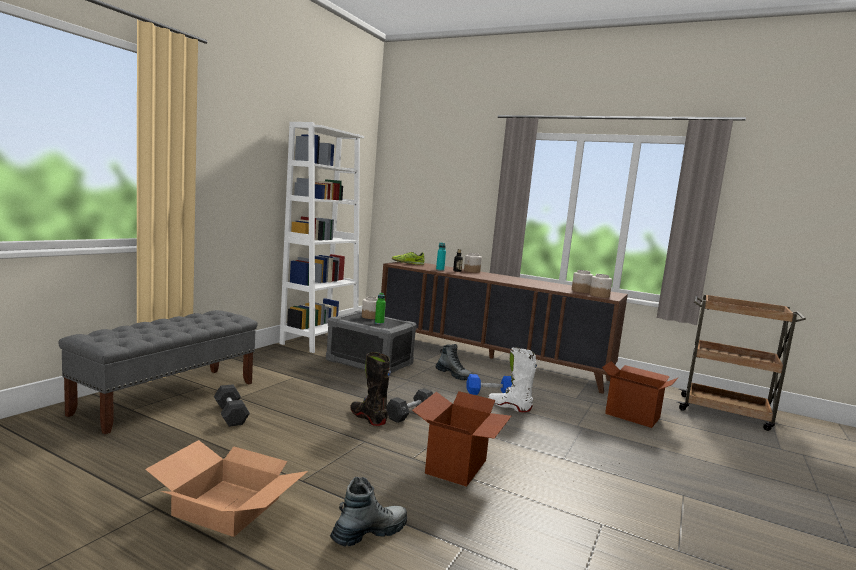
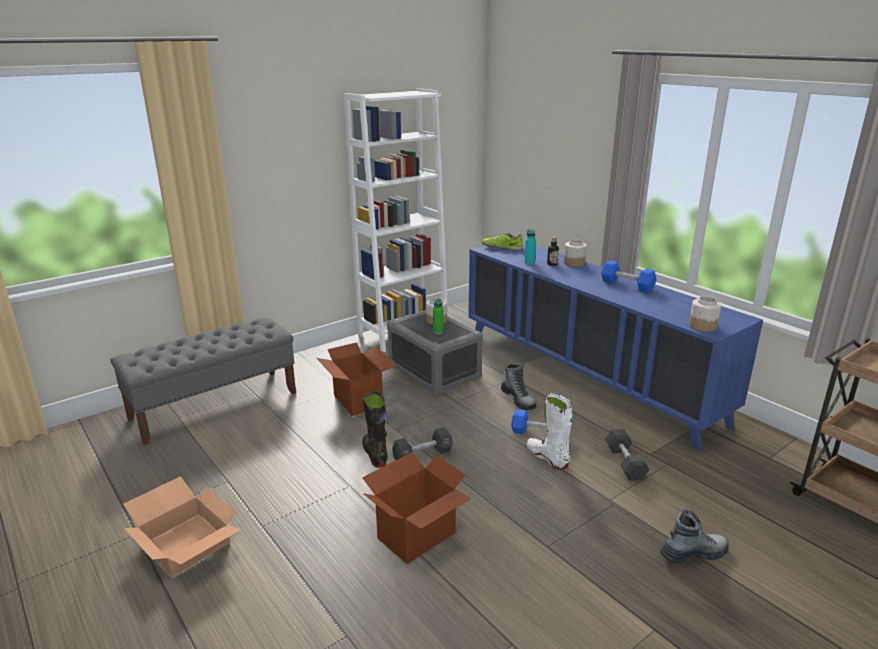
camera: 25 degrees right, 15 degrees up
(231, 414) = (252, 434): black dumbbell -> black dumbbell (625, 463)
(369, 533) = (277, 598): boot -> boot (693, 553)
(489, 359) = (586, 375): brown cabinet -> blue cabinet
(523, 280) = (627, 285): none -> blue dumbbell
(580, 291) = (686, 313): jar -> none
(632, 415) = (706, 494): cardboard box -> cardboard box (359, 400)

